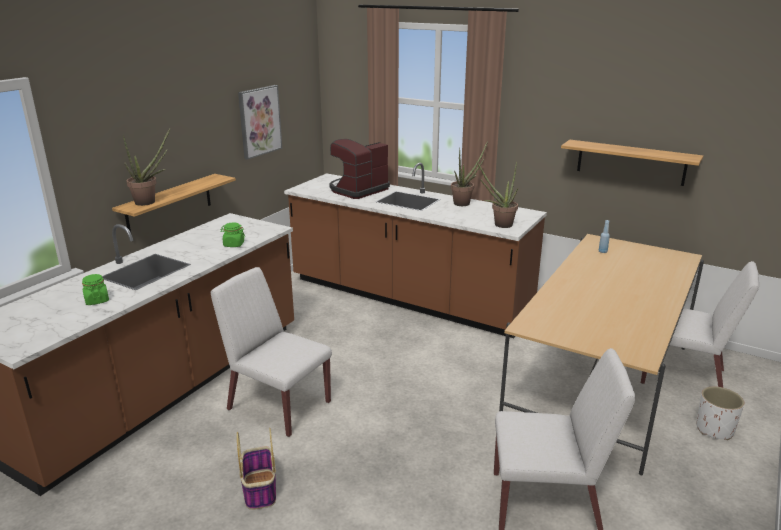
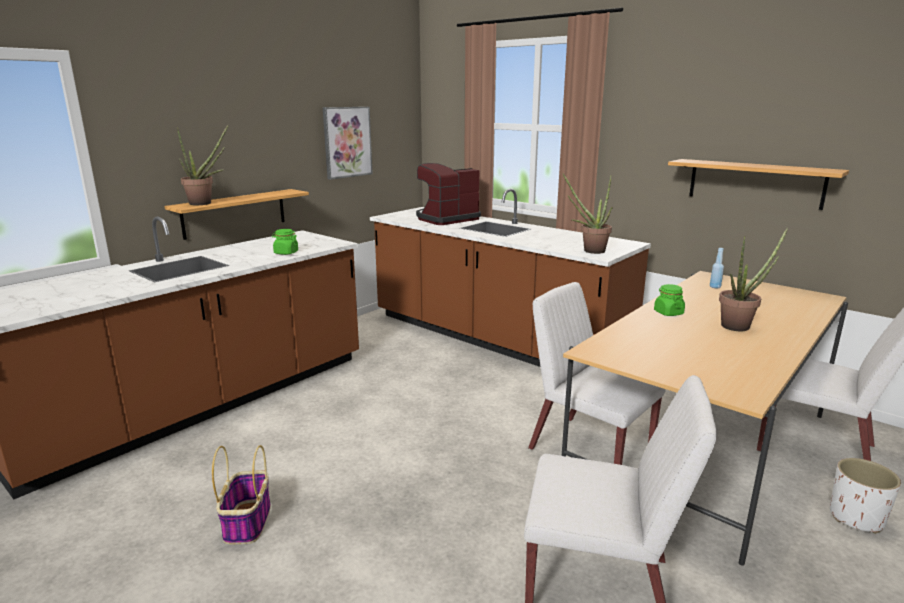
camera: 10 degrees right, 5 degrees down
(97, 300) = (107, 288): green jar -> green jar (668, 313)
(278, 405) = (309, 432): white chair -> white chair (588, 450)
(464, 203) = (557, 232): potted plant -> potted plant (740, 325)

